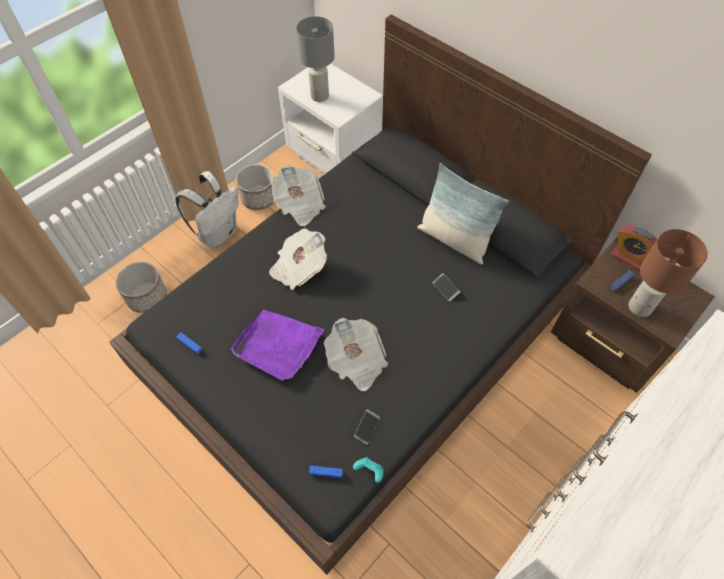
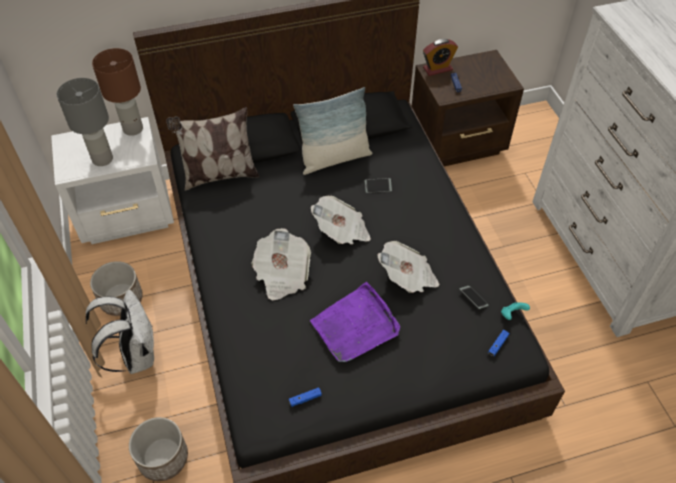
camera: 60 degrees left, 5 degrees down
(299, 205) = (208, 243): newspaper -> newspaper (342, 231)
(373, 174) = (219, 175): none -> pillow
(640, 307) = (482, 86): brown table lamp -> brown table lamp (133, 128)

